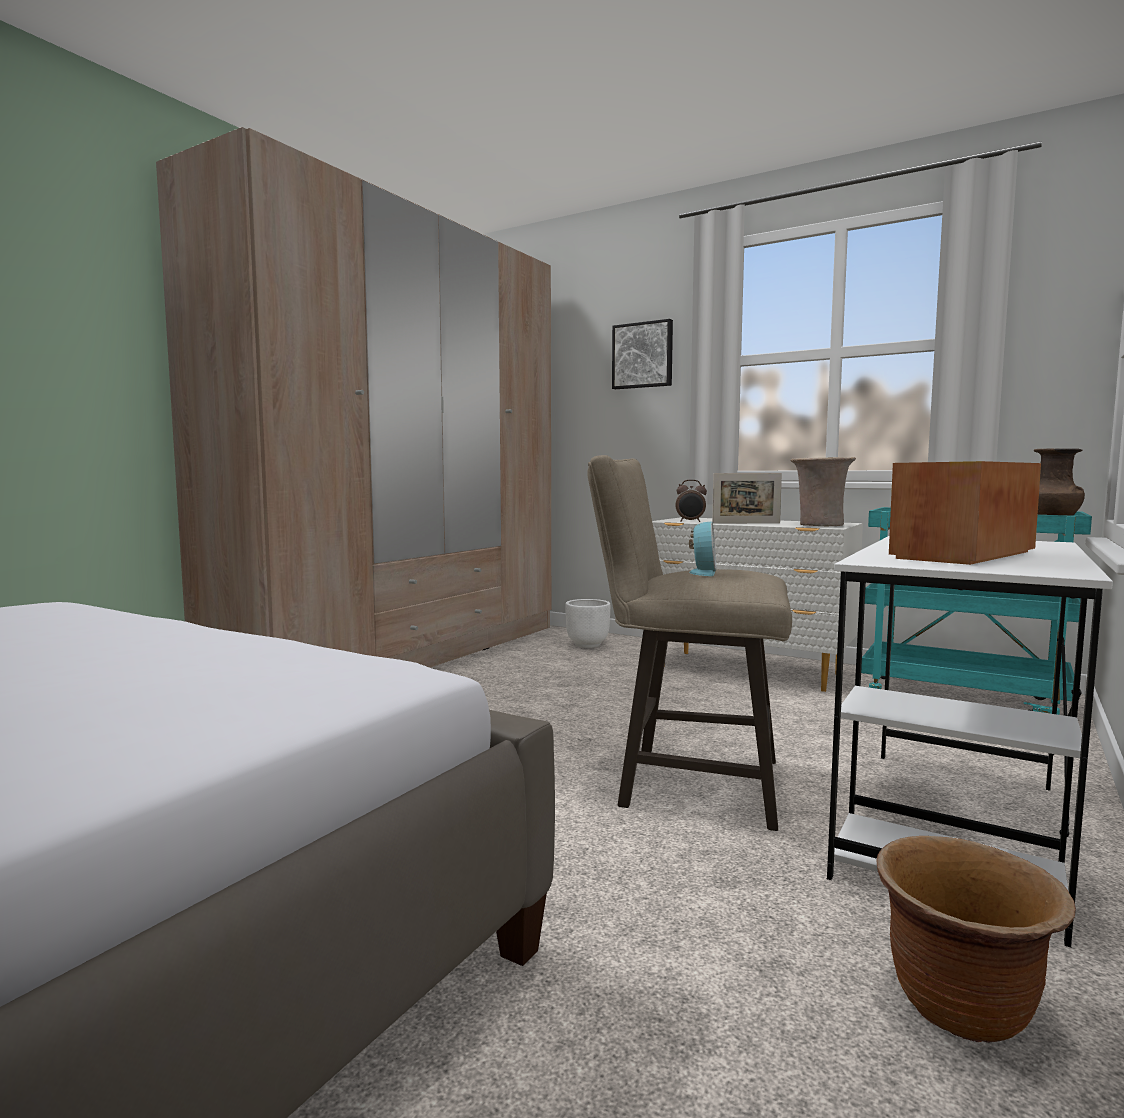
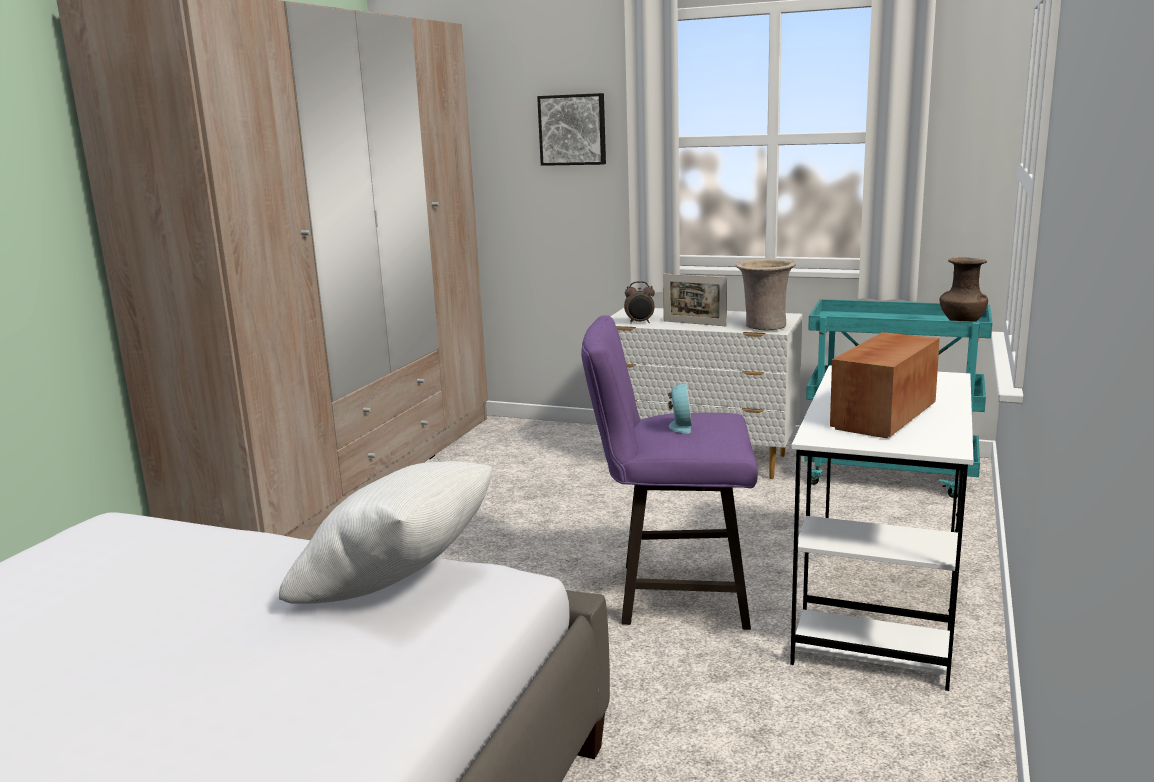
camera: 10 degrees left, 10 degrees up
(258, 663) = (398, 586): none -> white pillow
(587, 645) = (535, 440): white planter -> none
(686, 782) = (671, 594): beige stool -> purple stool
(746, 523) = (694, 323): picture frame -> picture frame turned 45 degrees clockwise
(961, 1008) = (879, 741): brown planter -> none

